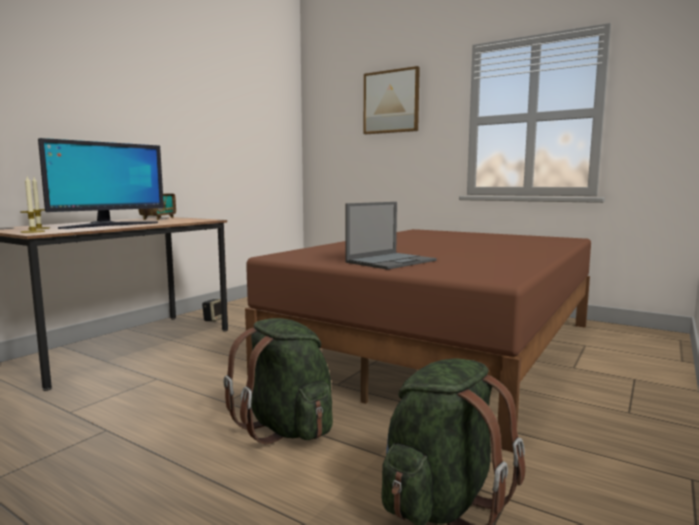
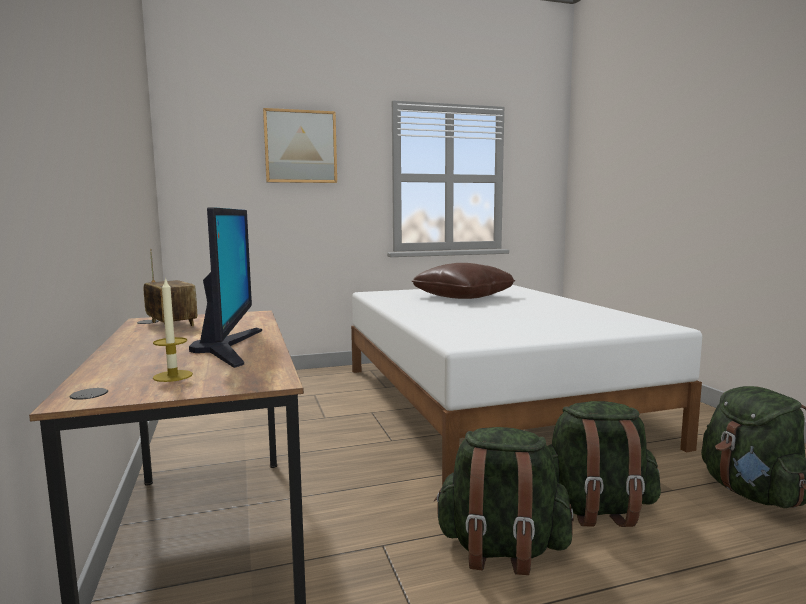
camera: 50 degrees left, 0 degrees up
(32, 231) = (237, 381): candle -> none
(182, 409) = (501, 549): none -> green backpack
(214, 319) = (213, 460): speaker -> none
(391, 261) = (554, 328): laptop -> none
(442, 347) = (489, 402): brown bed -> white bed
(468, 239) = (463, 297): none -> brown pillow

